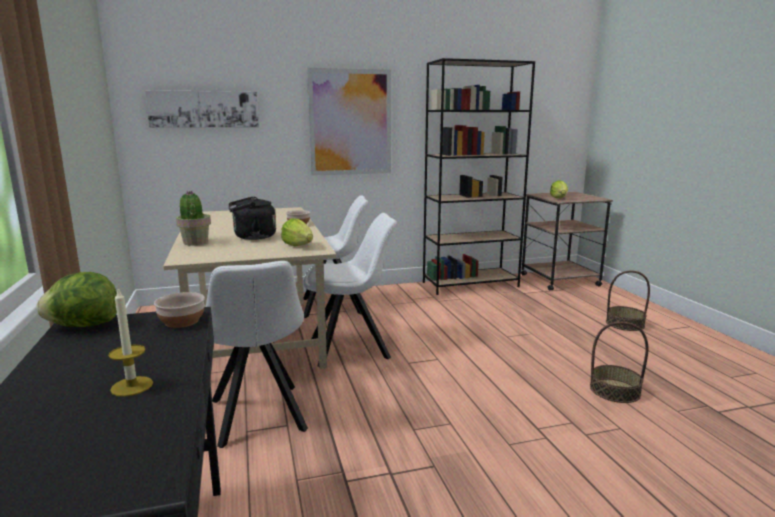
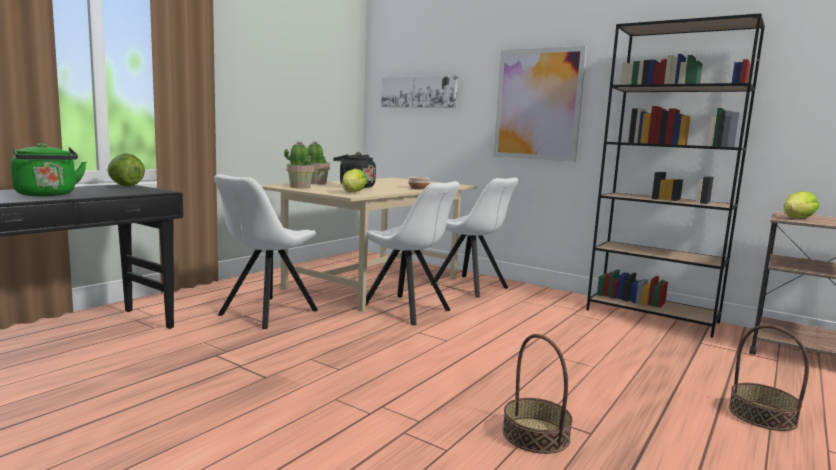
camera: 50 degrees right, 5 degrees down
(132, 386) = (47, 195): candle -> green kettle
(182, 321) = (148, 191): bowl -> none
(220, 253) = (300, 187): none -> potted plant

